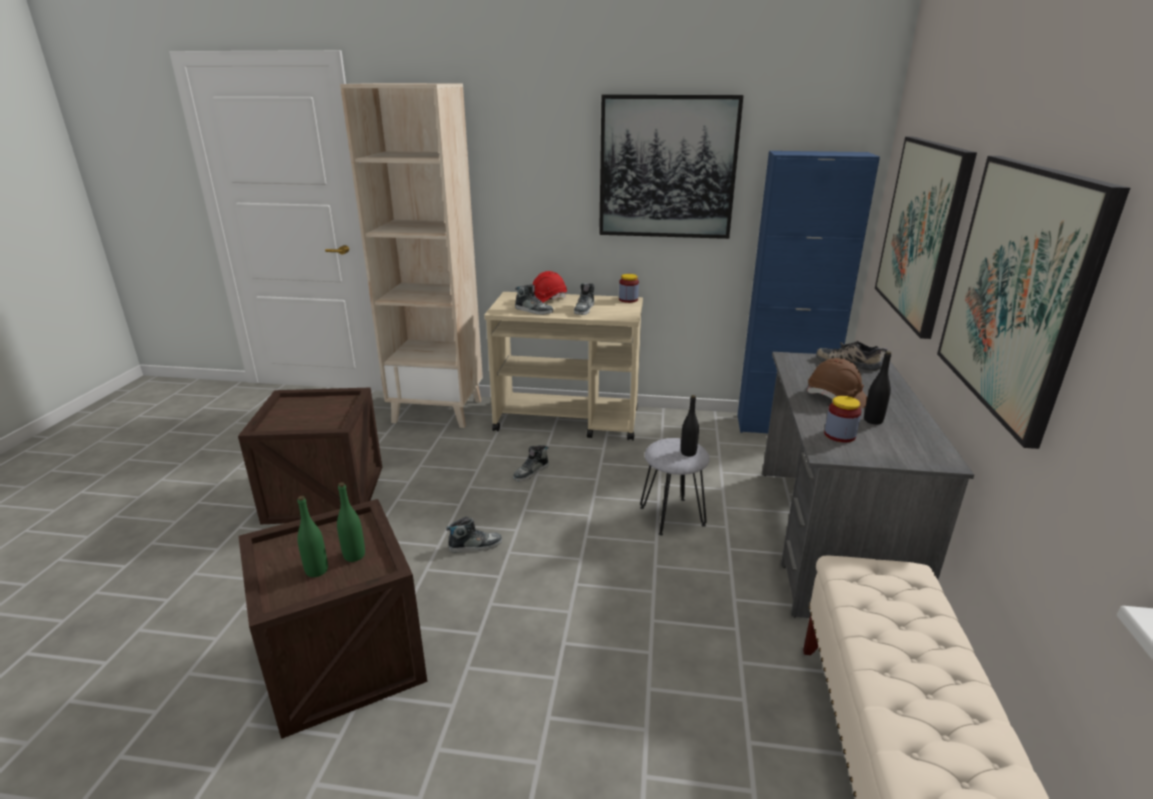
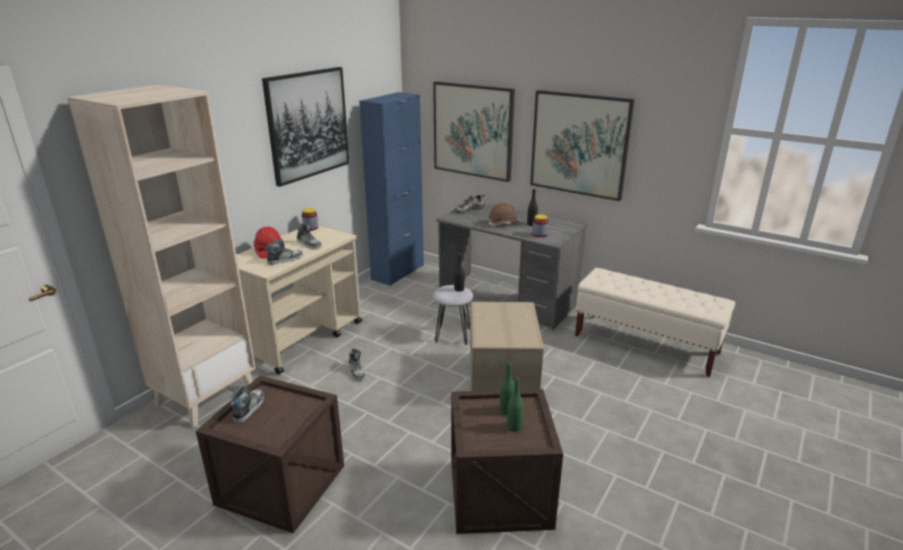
camera: 65 degrees left, 0 degrees up
(475, 545) = (422, 415): shoe -> shoe (249, 408)
(602, 594) = (503, 378): none -> cardboard box

